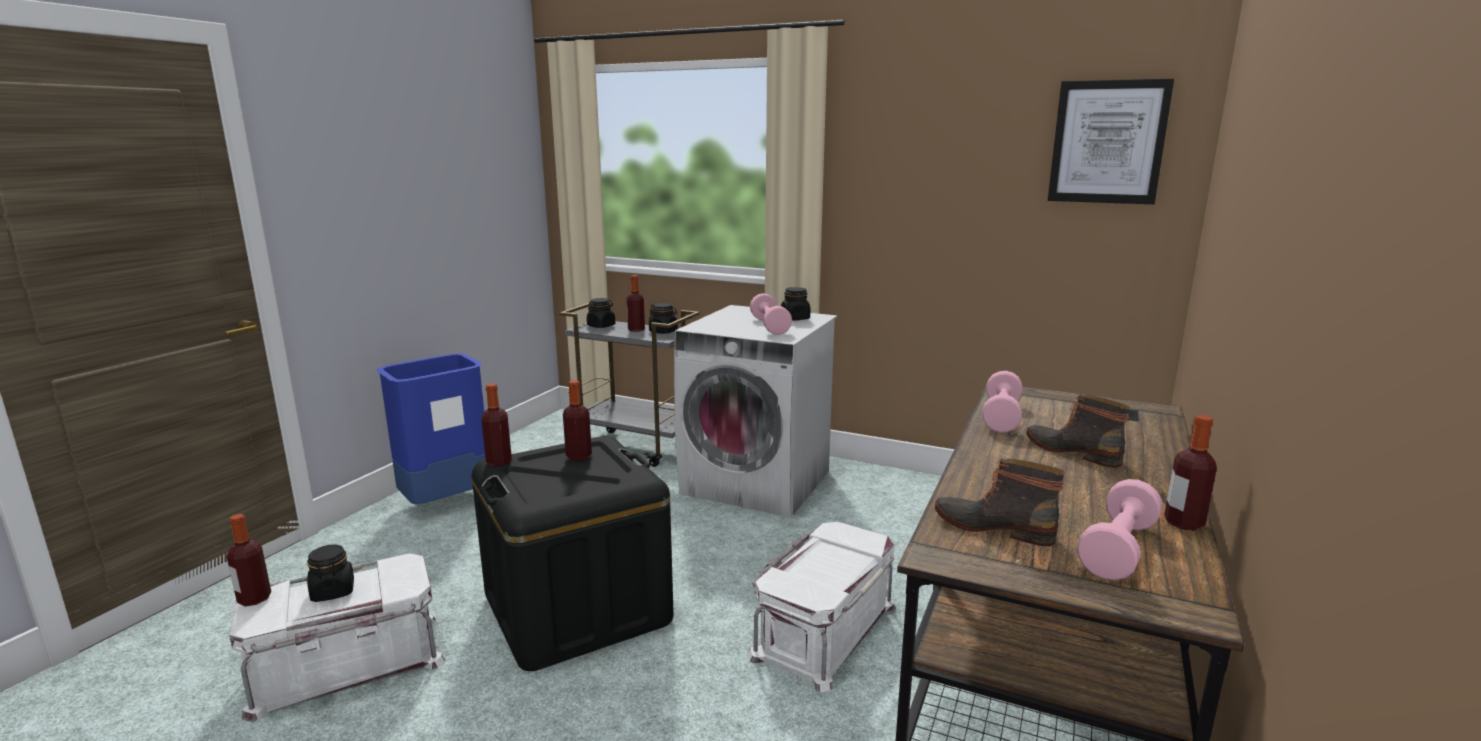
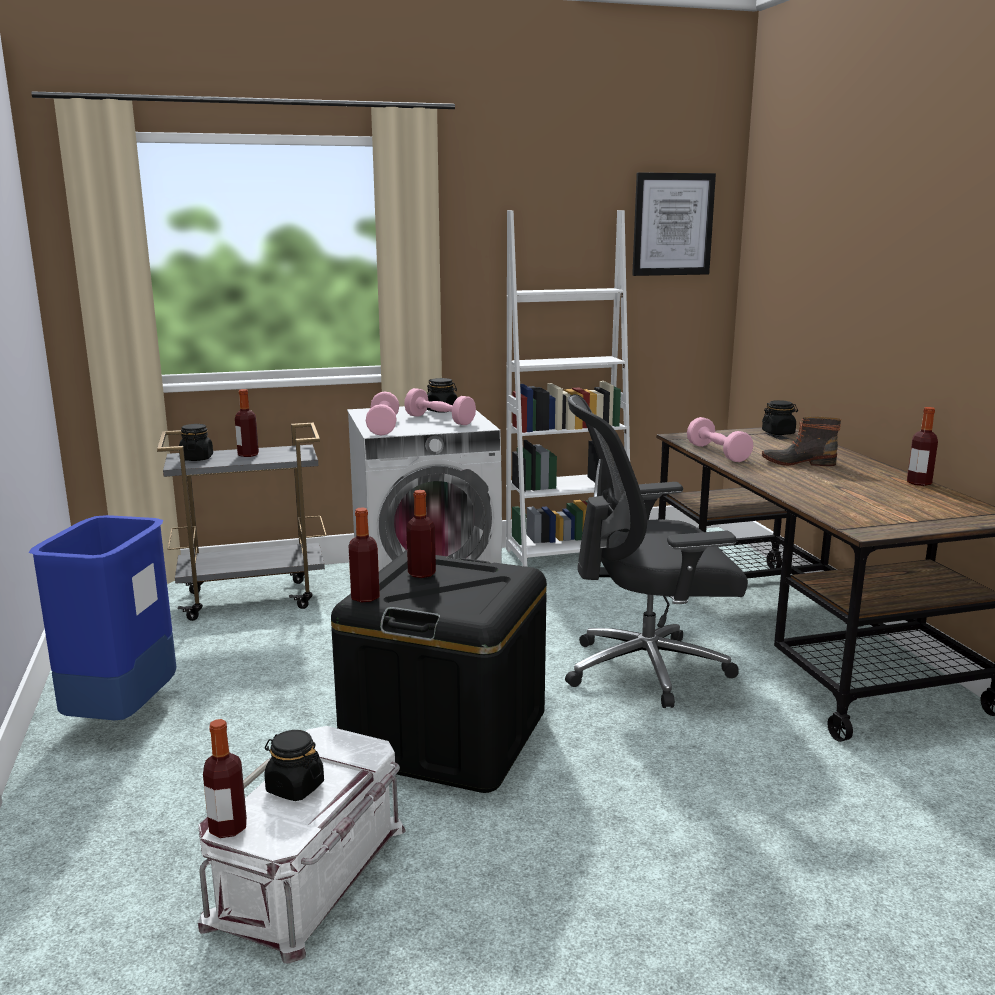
camera: 40 degrees left, 0 degrees up
(663, 331) = (283, 451): black jar -> black jar (778, 433)
(823, 629) = (648, 669): white storage box -> office chair
(929, 490) = (567, 554): none -> white bookcase
(994, 526) = (854, 510): boot -> none
(1117, 549) = (923, 502): pink dumbbell -> pink dumbbell (383, 427)

